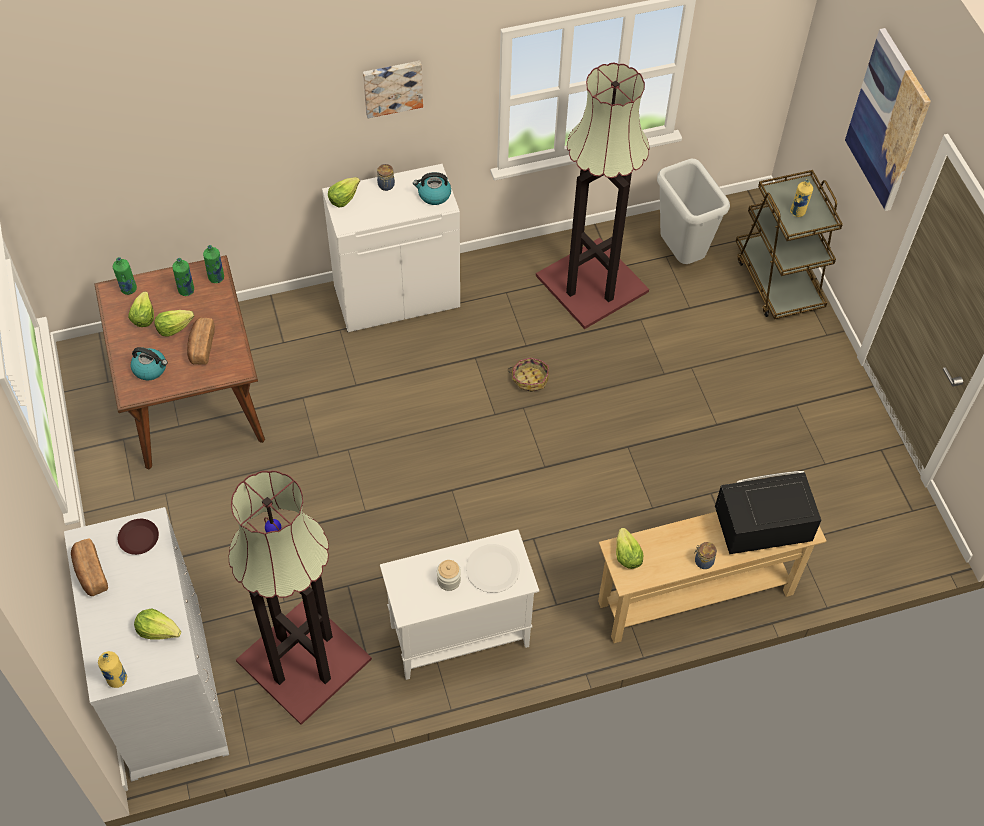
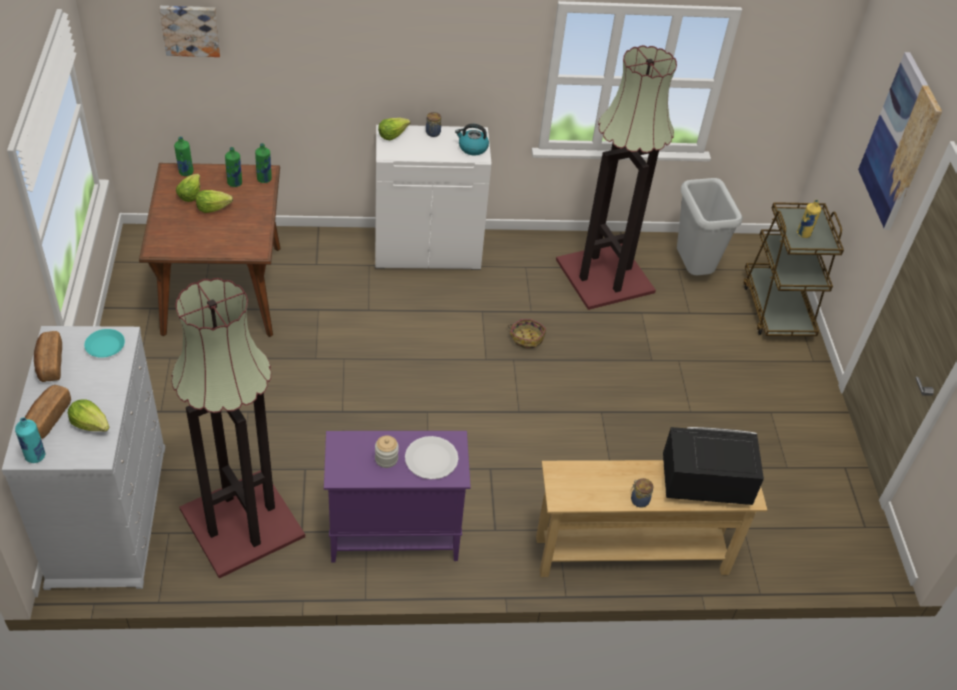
camera: 10 degrees right, 10 degrees down
(117, 679) = (35, 456): yellow bottle -> turquoise bottle
(139, 538) = (105, 346): brown plate -> turquoise plate
(150, 369) = (180, 234): kettle -> none
(201, 347) = (231, 227): bread -> bread (47, 418)
(392, 87) = (452, 36): picture -> picture (190, 30)
(458, 636) = (393, 536): white cabinet -> purple cabinet
(626, 555) = (565, 478): lettuce -> none

